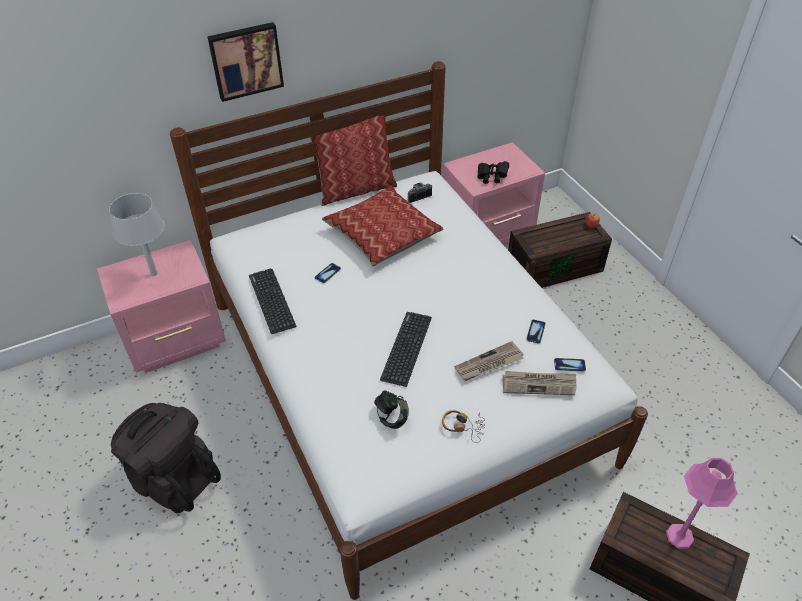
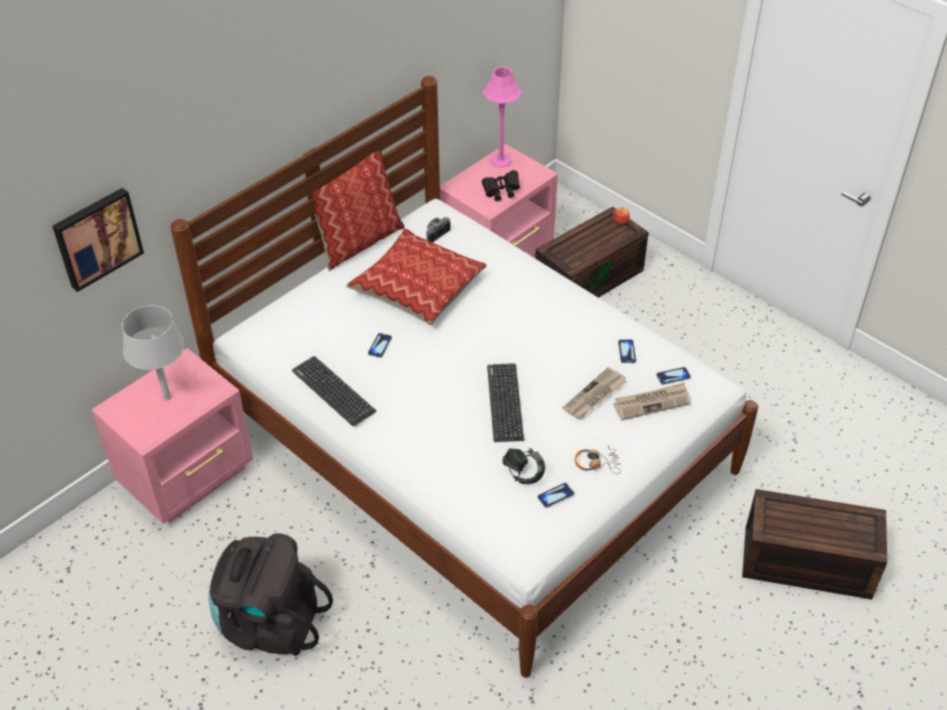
camera: 20 degrees left, 0 degrees up
(246, 60) = (239, 126): picture -> picture (96, 237)
(411, 446) = (555, 496): none -> phone
(679, 536) = (820, 513): pink table lamp -> pink table lamp (500, 161)

